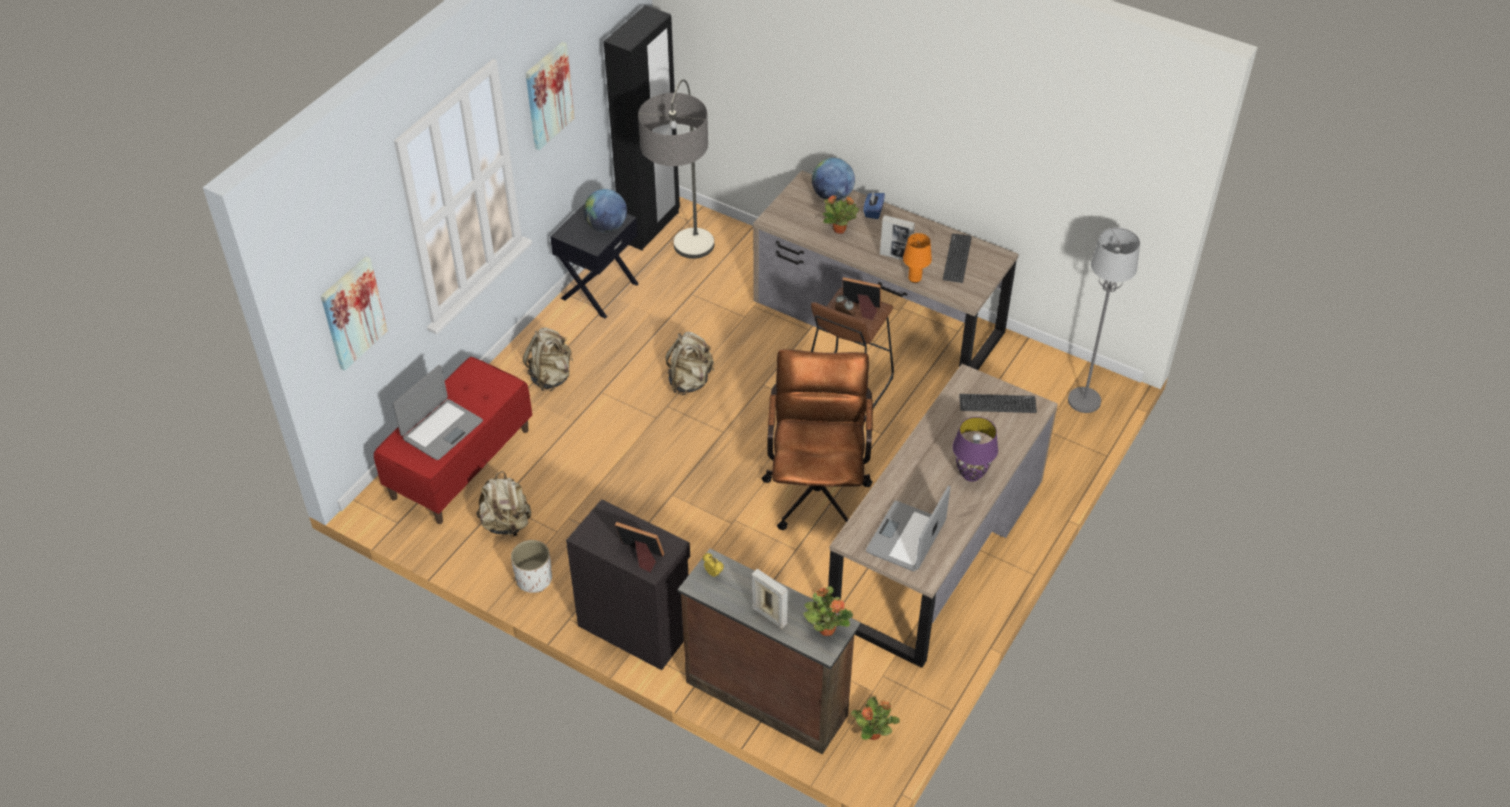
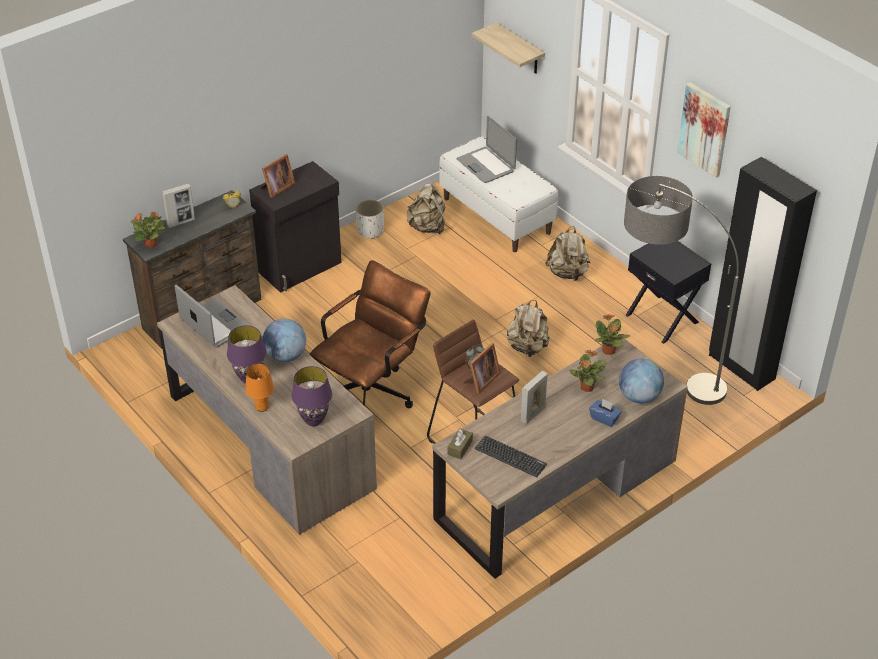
camera: 110 degrees right, 5 degrees down
(352, 312) = (520, 49): picture -> shelf
(460, 463) = (497, 215): red bench -> white bench
(606, 227) = (666, 265): globe -> globe (286, 356)
(817, 487) = (372, 391): brown office chair -> brown office chair turned 75 degrees counterclockwise
(873, 733) = (139, 357): potted plant -> potted plant (608, 351)
(914, 278) = (496, 418): orange table lamp -> orange table lamp (262, 407)
(967, 292) = (460, 448): none -> brown tissue box
(997, 404) = (313, 420): keyboard -> purple table lamp
(1084, 401) = (376, 607): grey floor lamp -> none

